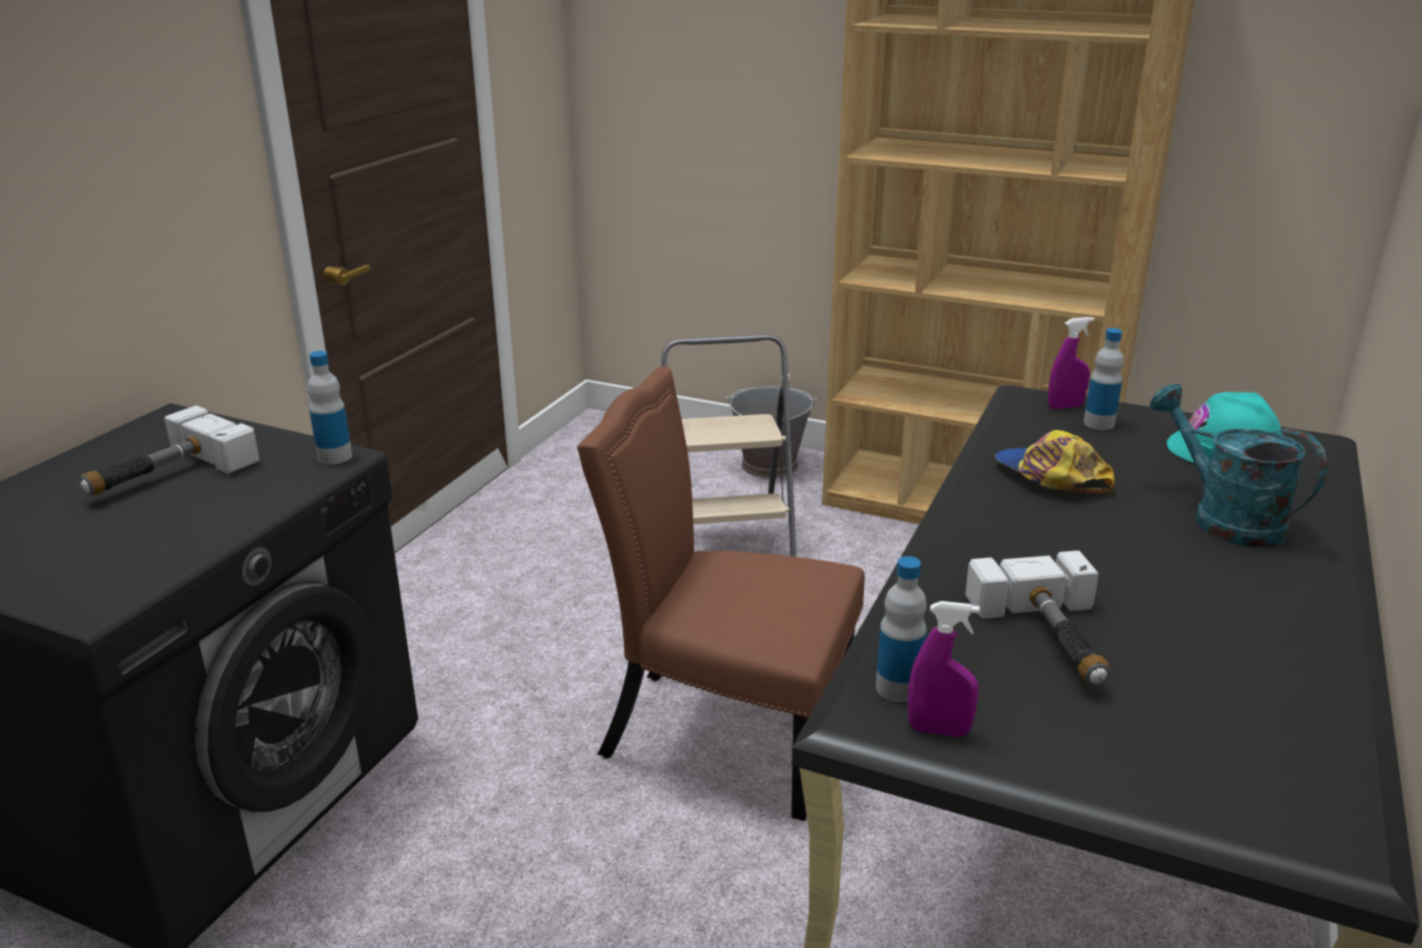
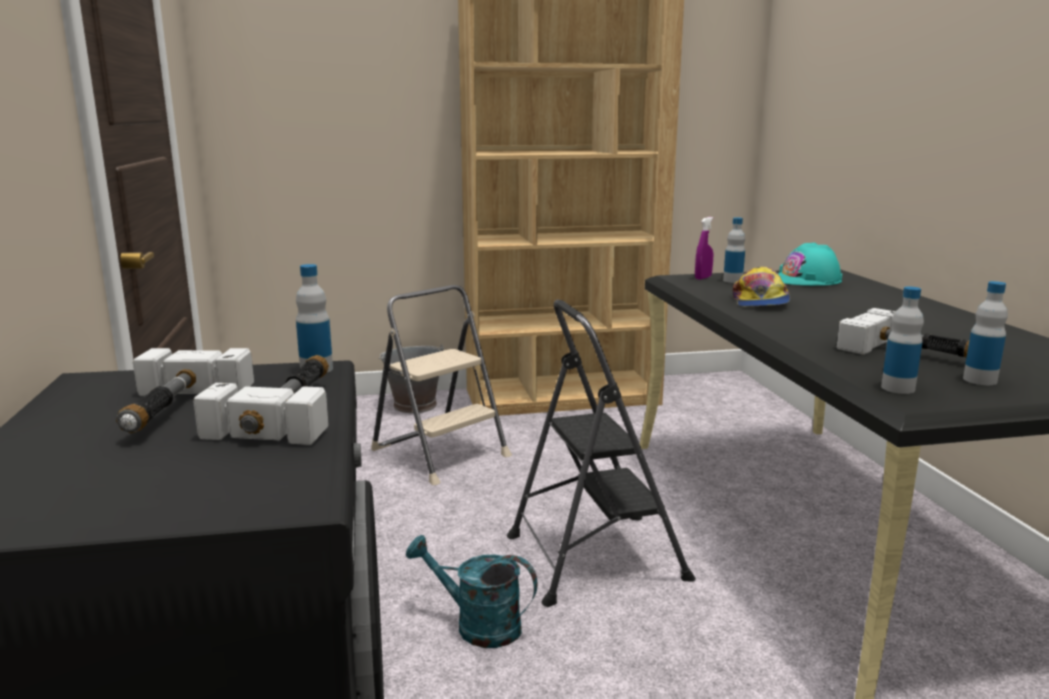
camera: 35 degrees left, 10 degrees down
(233, 504) = (290, 410): none -> hammer
(730, 737) = (590, 556): brown chair -> black step ladder
(938, 730) = (954, 397): purple spray bottle -> none
(1043, 719) = (980, 380): none -> bottle
(1050, 477) = (760, 301): cap -> cap turned 105 degrees counterclockwise
(1223, 518) = (864, 300): turquoise watering can -> turquoise watering can (477, 625)

